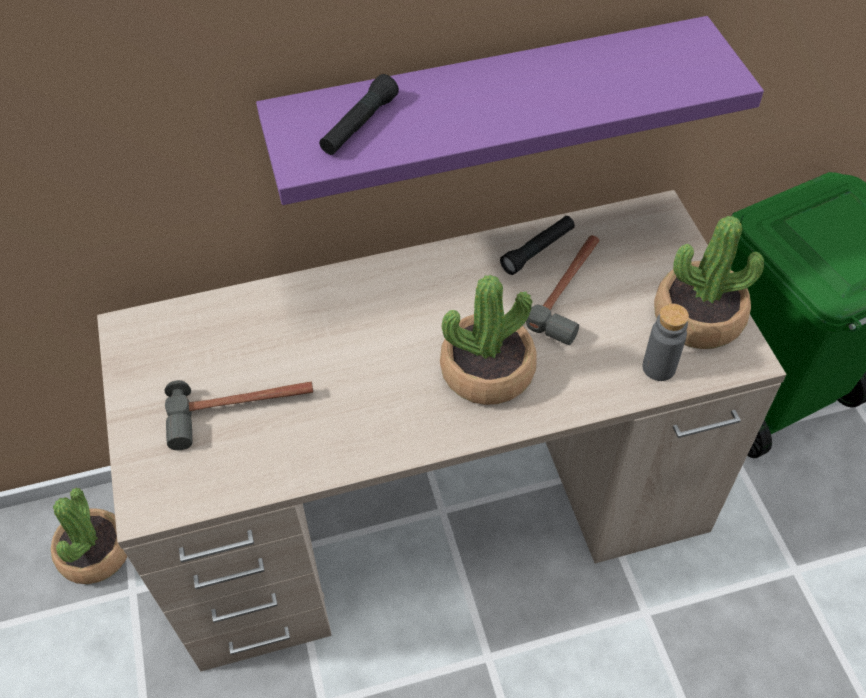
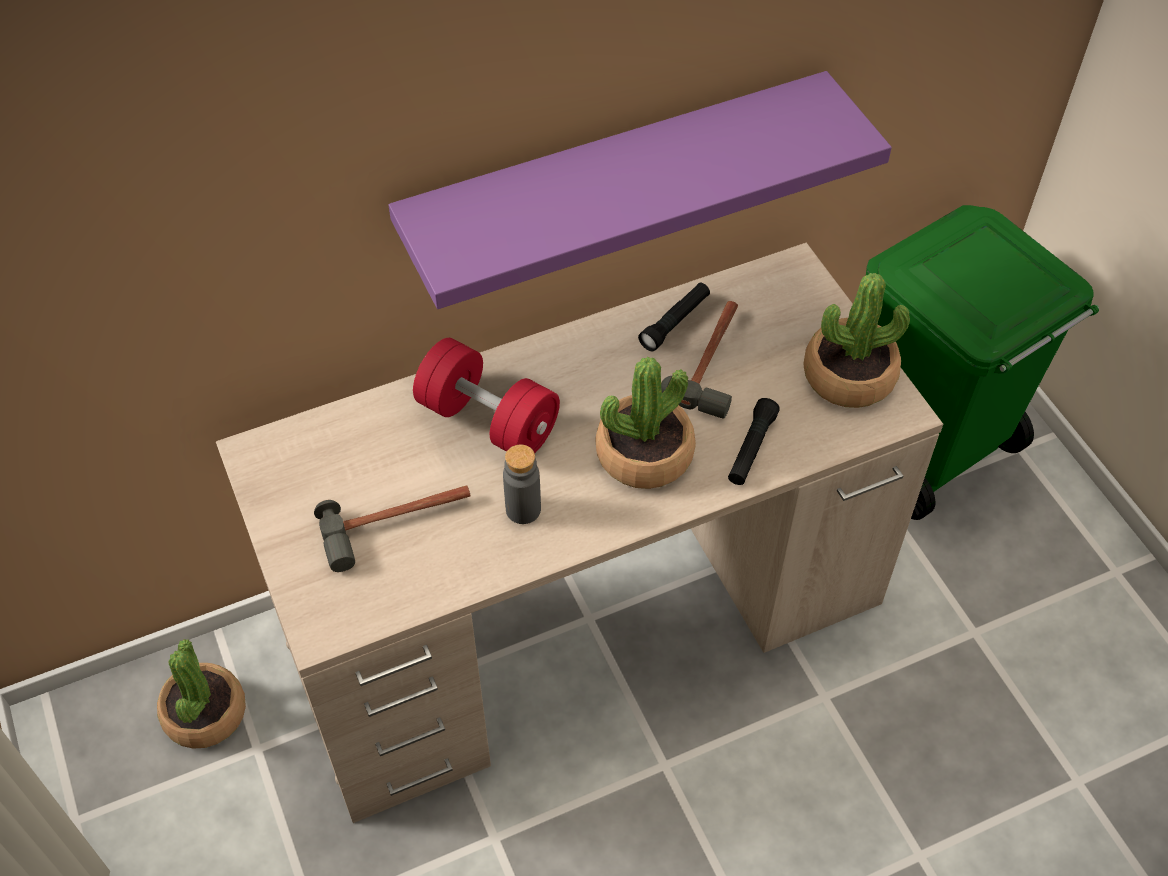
camera: 10 degrees left, 0 degrees up
(346, 322) = (488, 420): none -> red dumbbell
(359, 125) = (500, 220): black flashlight -> black flashlight (751, 449)
(658, 367) = (817, 431): grey bottle -> grey bottle (523, 509)

